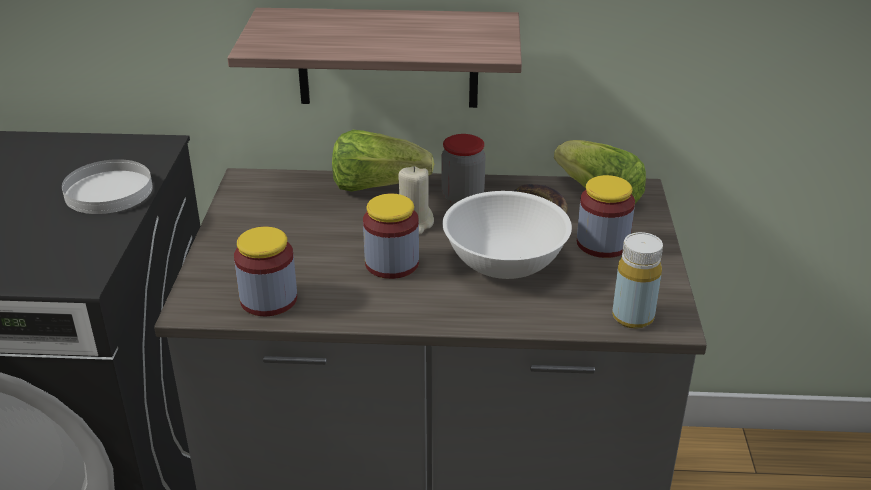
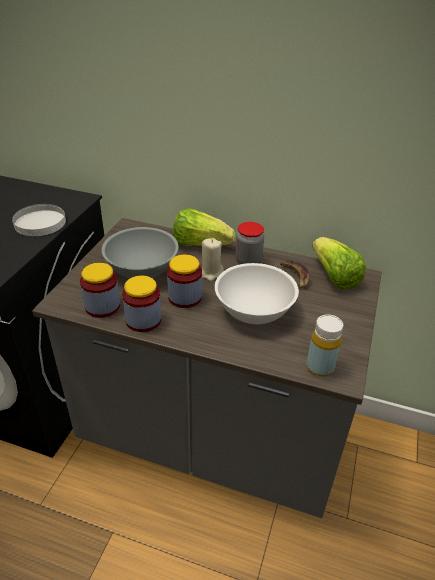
camera: 15 degrees right, 5 degrees up
(302, 236) = (141, 269): none -> grey bowl
(387, 58) = (217, 166): shelf -> none
(602, 243) = (323, 310): jar -> jar (143, 320)

